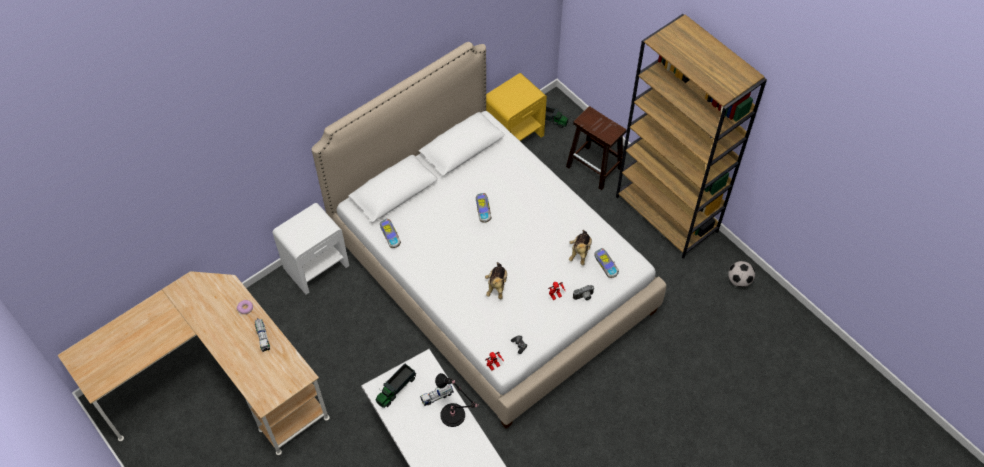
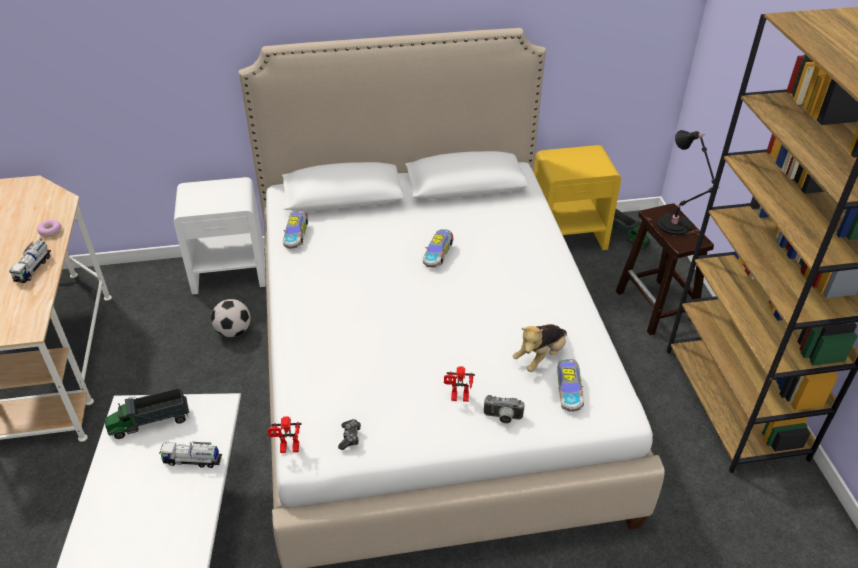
camera: 30 degrees right, 15 degrees down
(454, 416) = (191, 500): black table lamp -> black table lamp (675, 226)
(497, 285) = (383, 345): plush toy -> none
(739, 280) = (816, 549): football -> football (233, 331)

